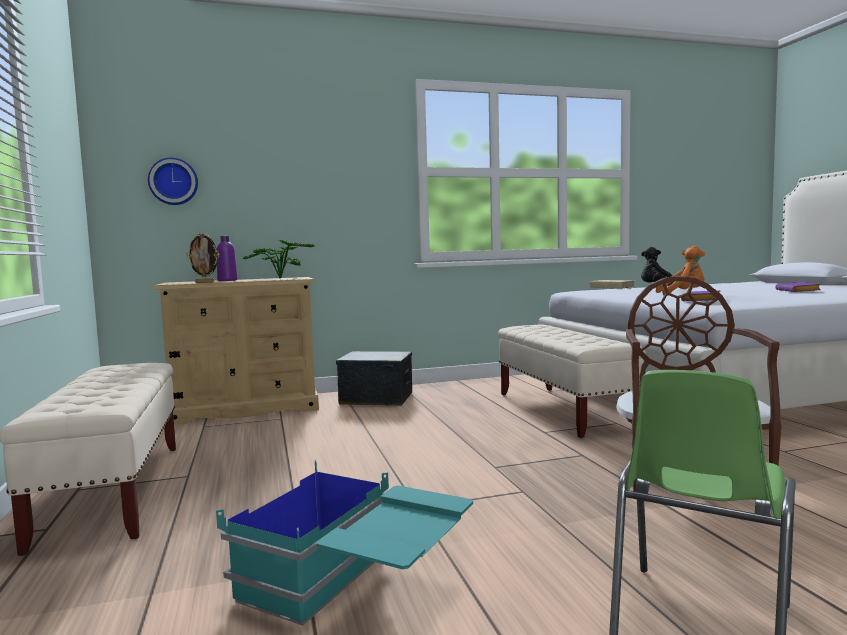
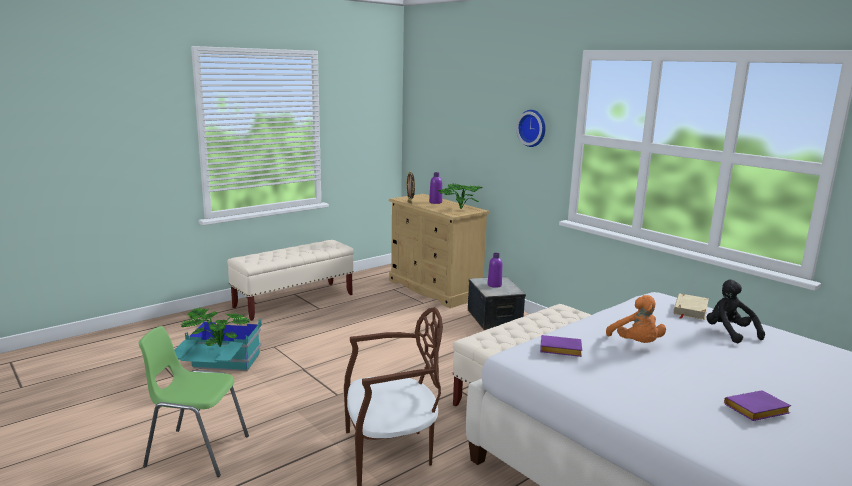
camera: 65 degrees right, 10 degrees up
(173, 182) = (434, 128): wall clock -> wall clock (533, 128)
(373, 355) = (494, 285): none -> purple bottle
(376, 514) = (217, 346): none -> potted plant

